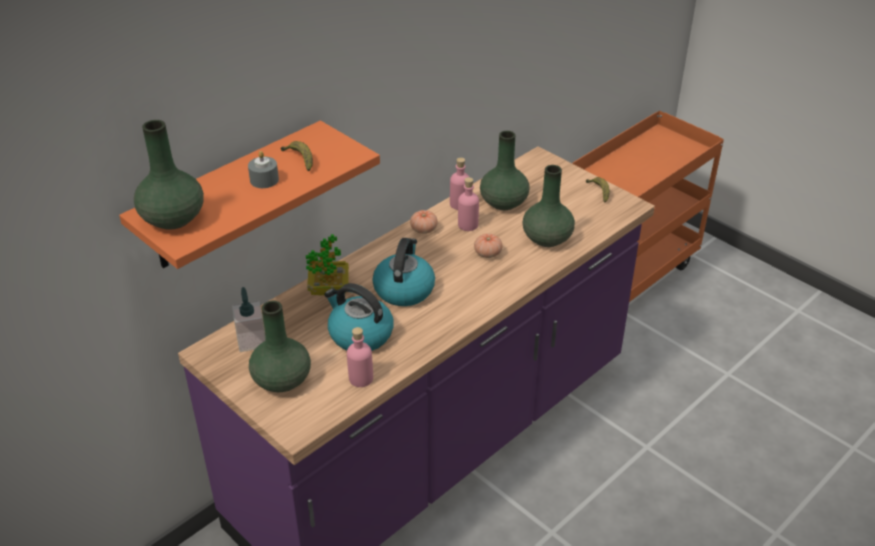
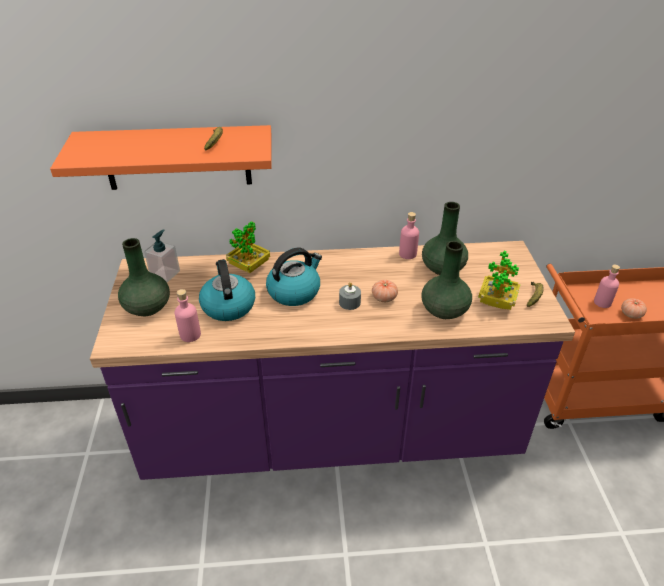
camera: 40 degrees right, 0 degrees up
(172, 219) = (89, 145): green vase -> none
(264, 180) = (174, 145): grey candle -> grey candle (349, 302)
(424, 229) = (360, 259): tomato -> tomato (631, 314)
(468, 225) = (395, 271): pink bottle -> pink bottle (602, 302)
(577, 211) = (496, 302): none -> potted plant

